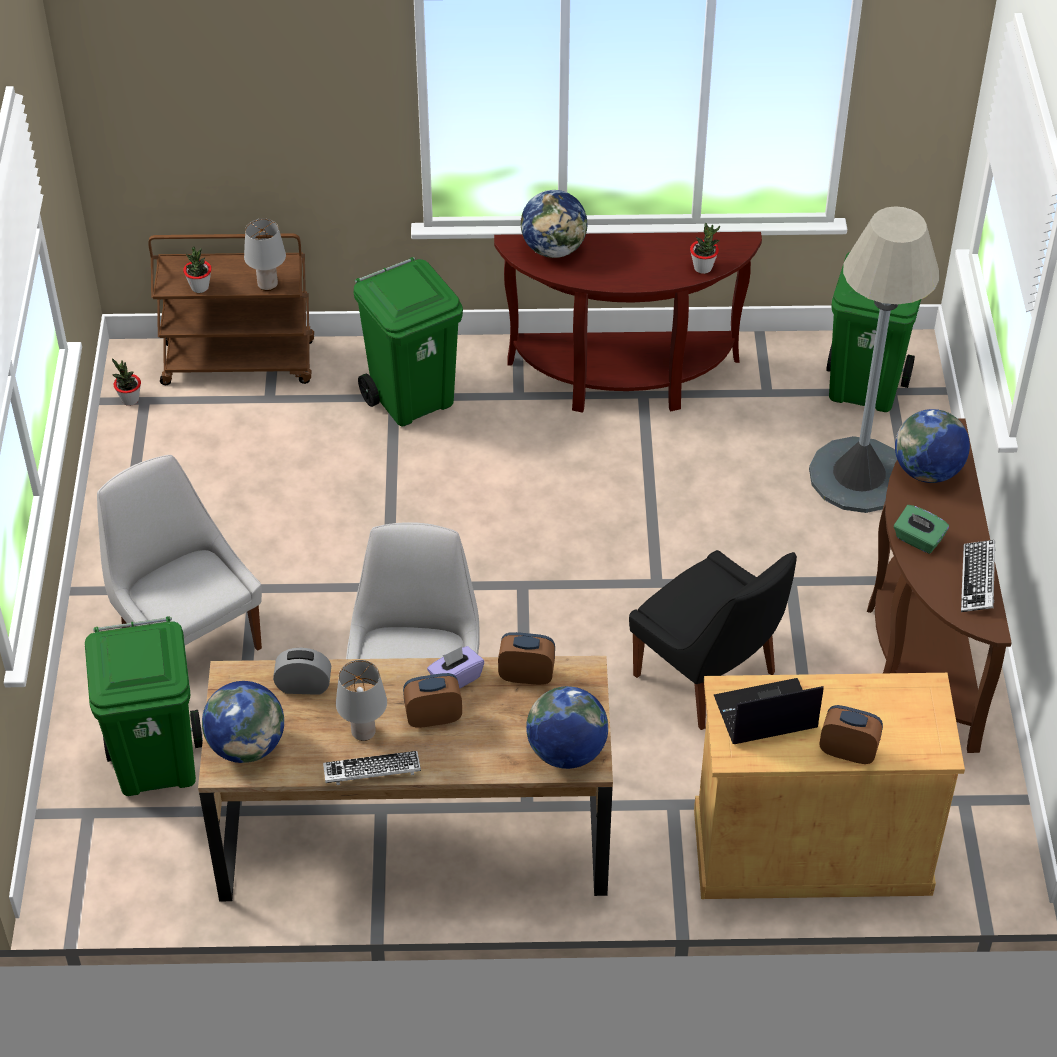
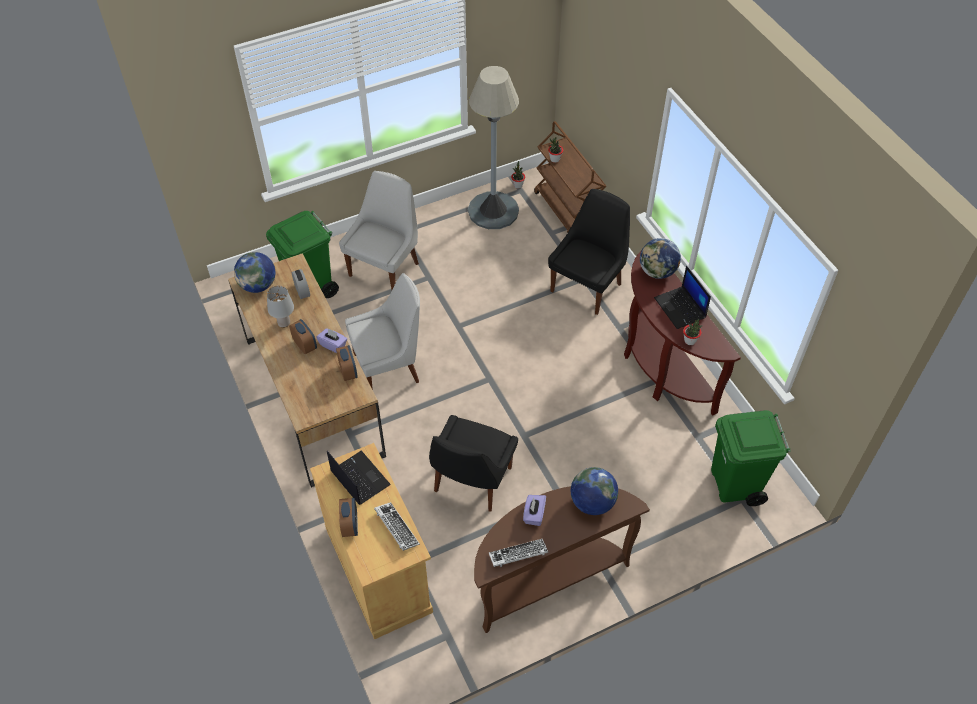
camera: 65 degrees right, 5 degrees up
(268, 285) = (573, 182): grey table lamp -> none
(372, 772) = (262, 335): keyboard -> keyboard (396, 528)
(413, 399) = (587, 286): green trash can -> black chair
(566, 752) = (306, 405): globe -> none
(638, 253) = (680, 308): none -> laptop
(858, 476) = (661, 504): grey floor lamp -> grey floor lamp (493, 211)
(918, 540) = (534, 514): green tissue box -> purple tissue box

